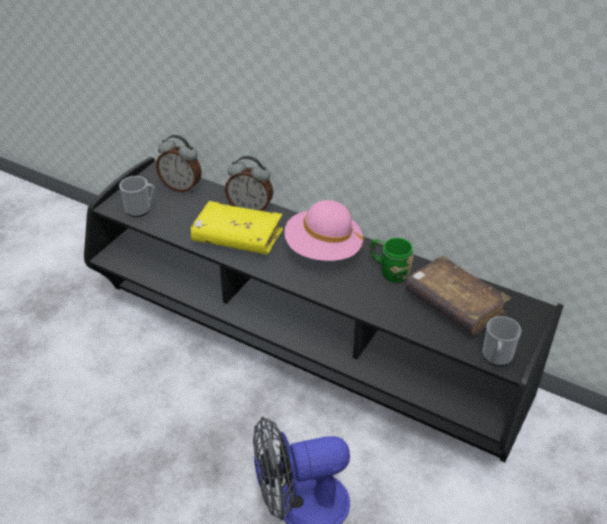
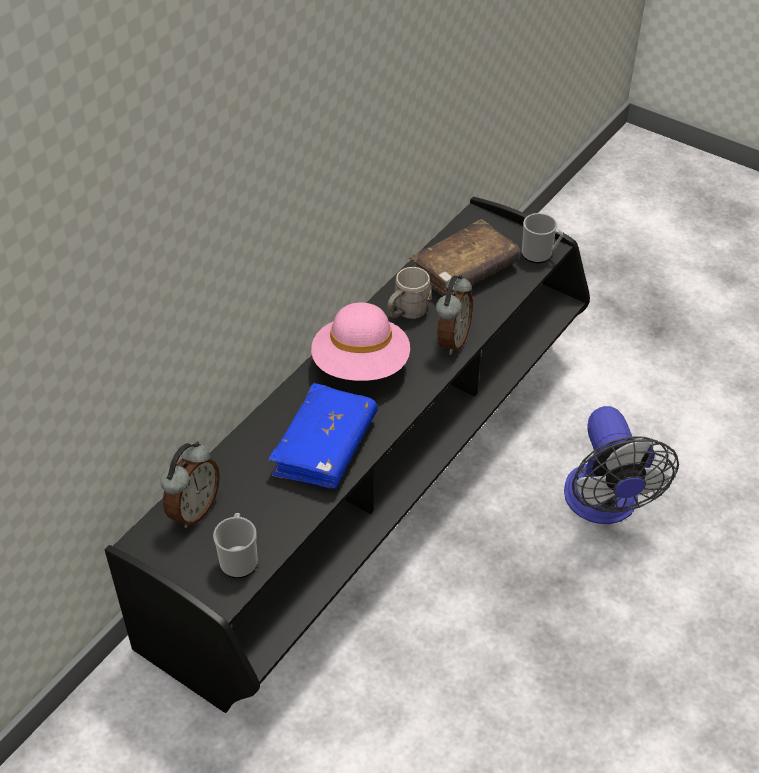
camera: 85 degrees left, 5 degrees up
(237, 238) = (325, 447): yellow book -> blue book
(250, 209) = (263, 432): alarm clock -> alarm clock (451, 340)
(389, 271) = (406, 313): green mug -> grey mug

